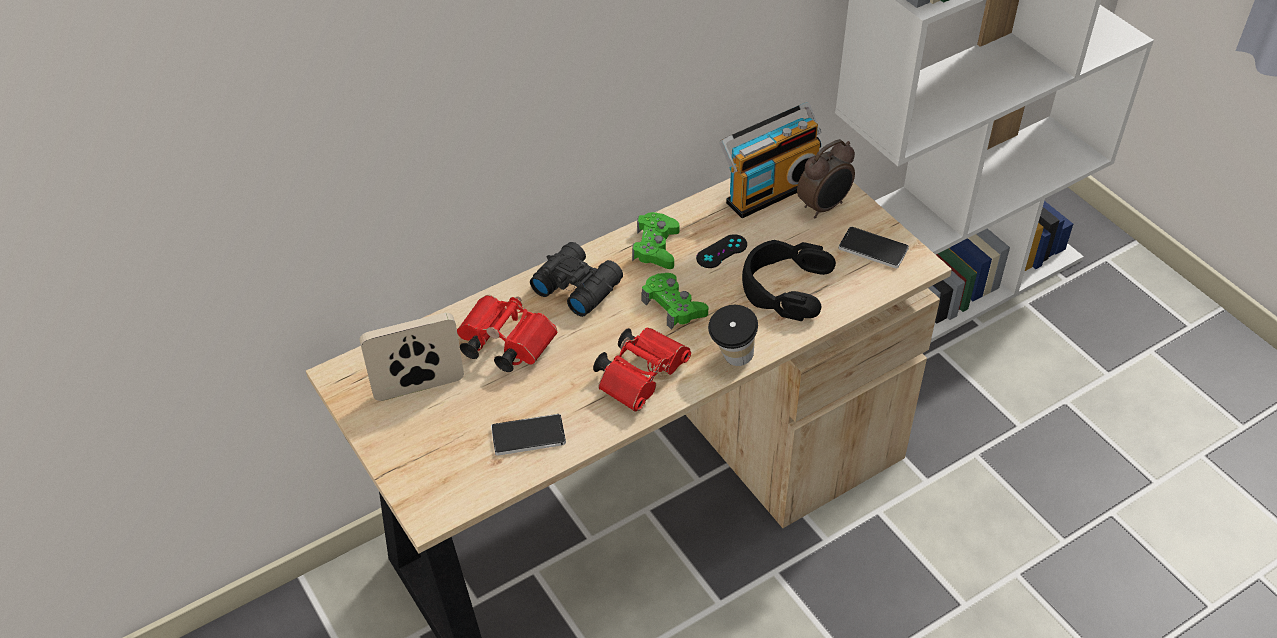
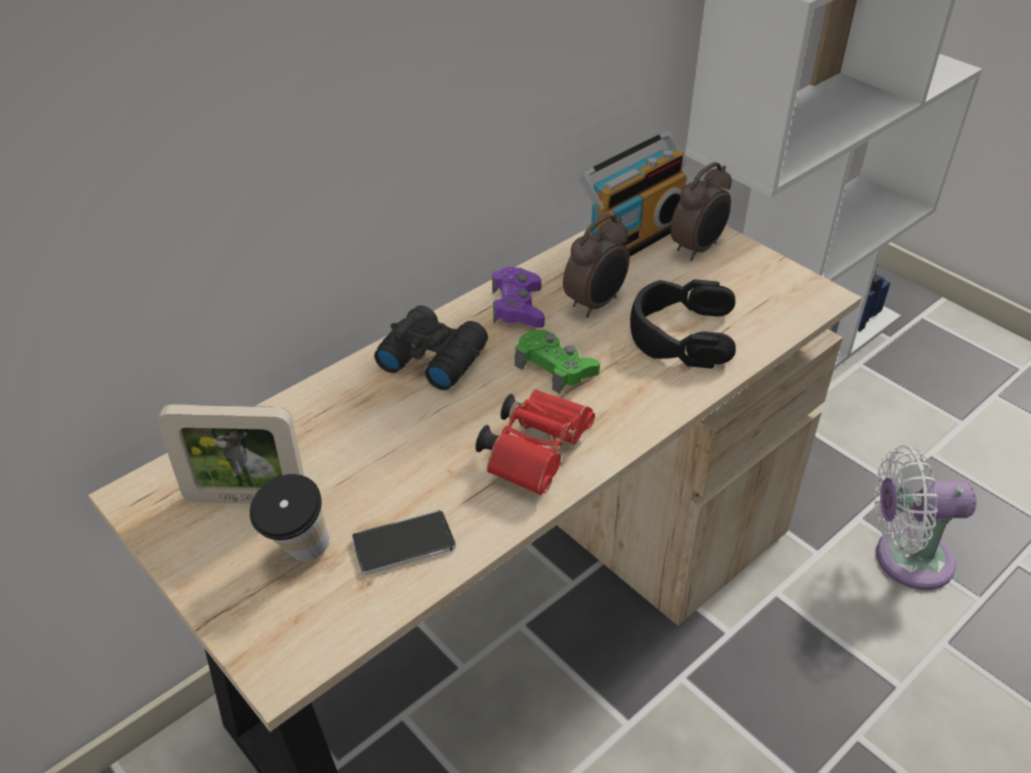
camera: 10 degrees left, 5 degrees down
(419, 387) = (246, 498): picture frame -> picture frame turned 150 degrees counterclockwise
(503, 344) = (351, 433): red binoculars -> none
(655, 247) = (517, 307): green game controller -> purple game controller
(721, 251) = (596, 304): black game controller -> alarm clock
(732, 361) = (643, 422): cup -> cup (299, 555)
(873, 249) = (767, 285): phone -> none
(1006, 496) = (905, 558): none -> white fan

